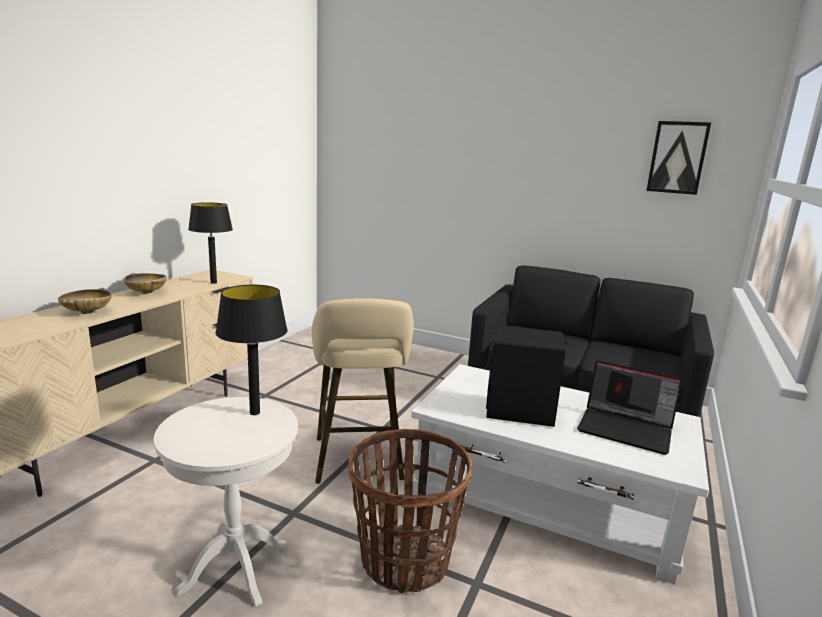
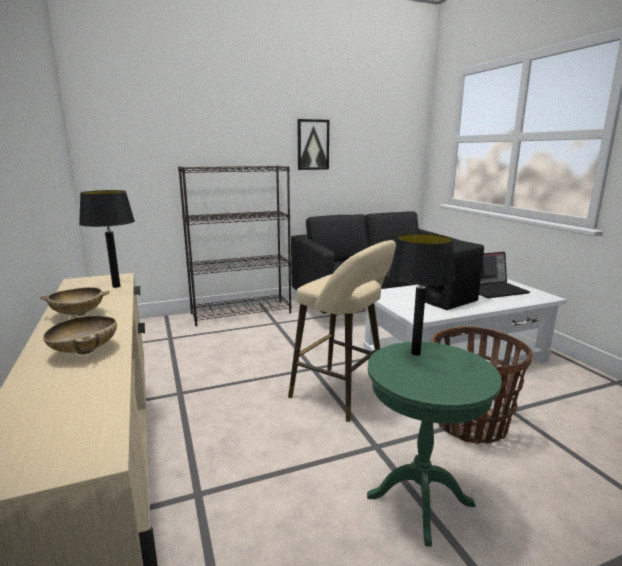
camera: 45 degrees left, 0 degrees up
(235, 568) = (420, 500): white side table -> green side table
(428, 356) = (241, 313): none -> black bookcase
(677, 157) = (387, 127): picture -> picture (313, 145)

